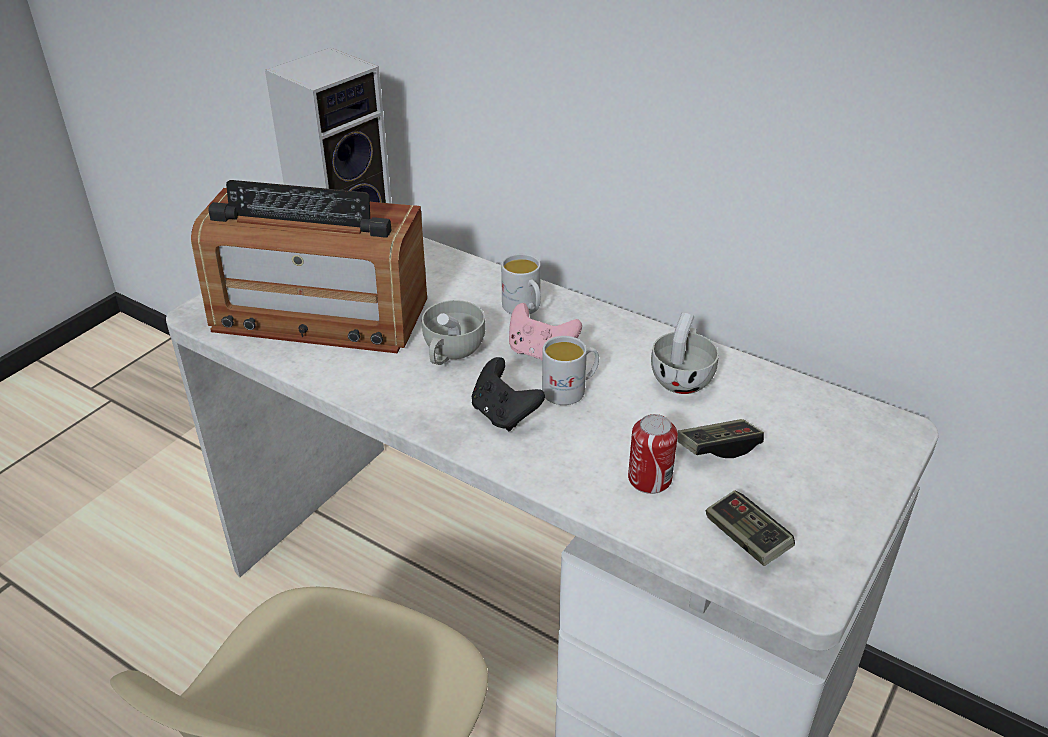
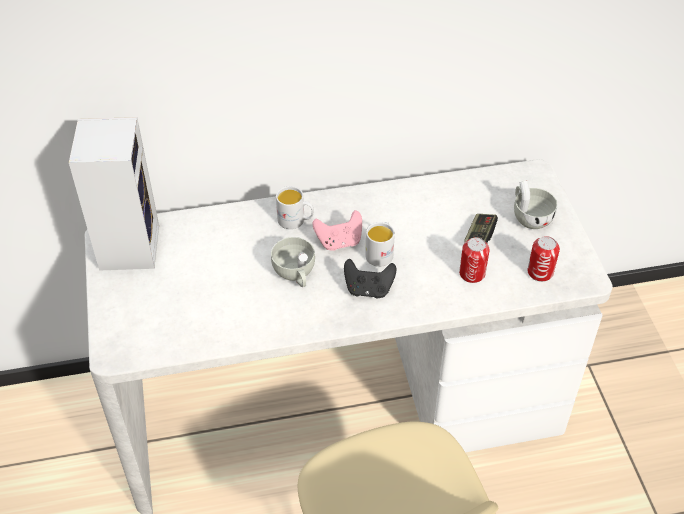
camera: 45 degrees left, 10 degrees up
(319, 314) = (188, 303): radio -> none
(683, 377) = (421, 208): white cup -> white cup (529, 217)
(746, 538) = (540, 272): game controller -> can

